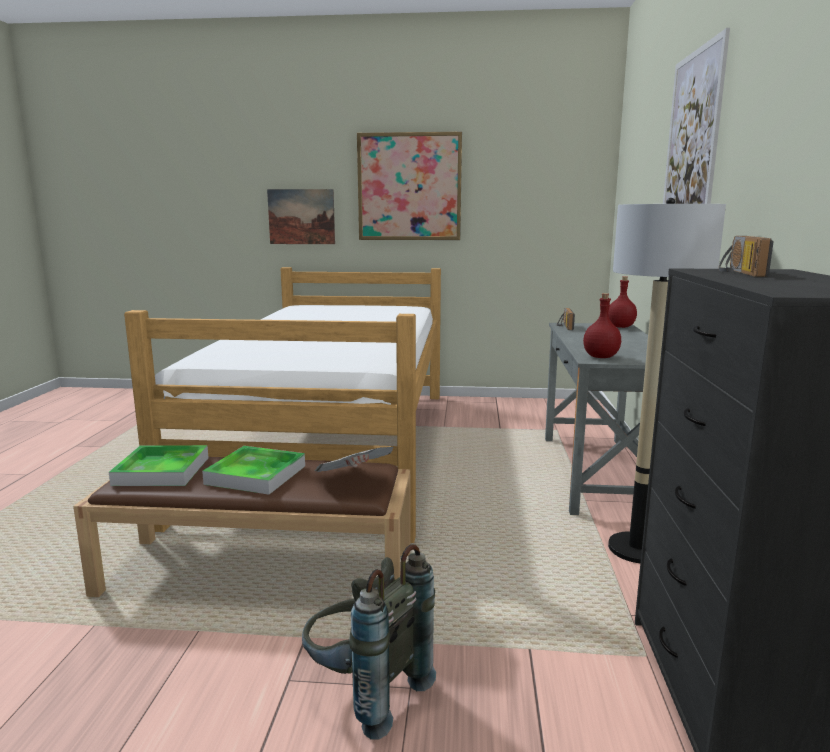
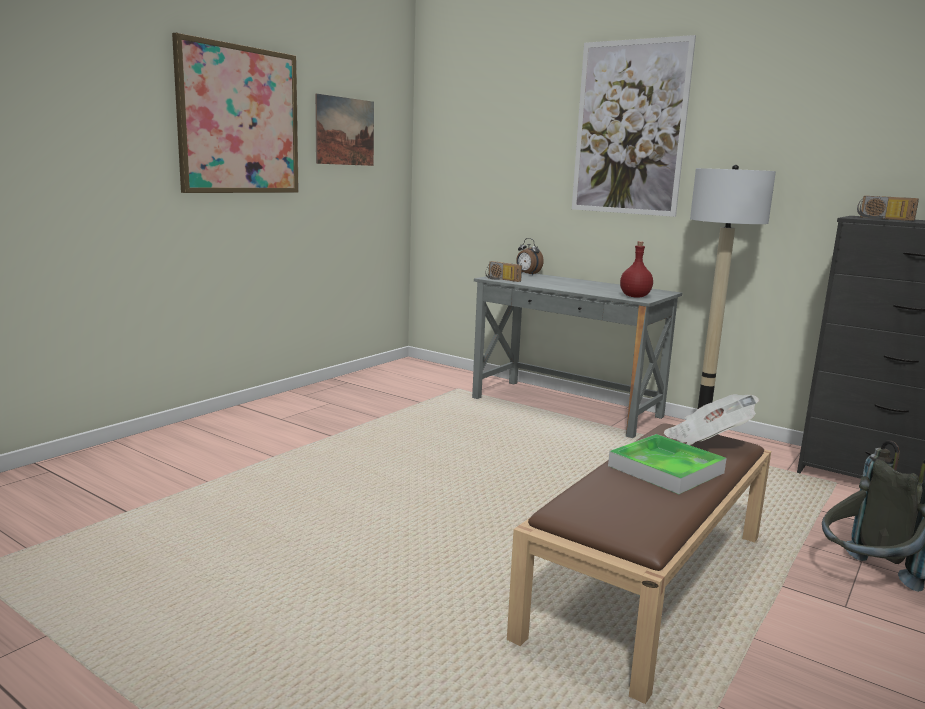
camera: 60 degrees left, 0 degrees up
(162, 471) = (617, 508): tray -> none
(301, 216) = (93, 155): picture -> picture (345, 131)
(334, 446) = (352, 474): bed -> none
(621, 327) = (527, 274): red bottle -> alarm clock

